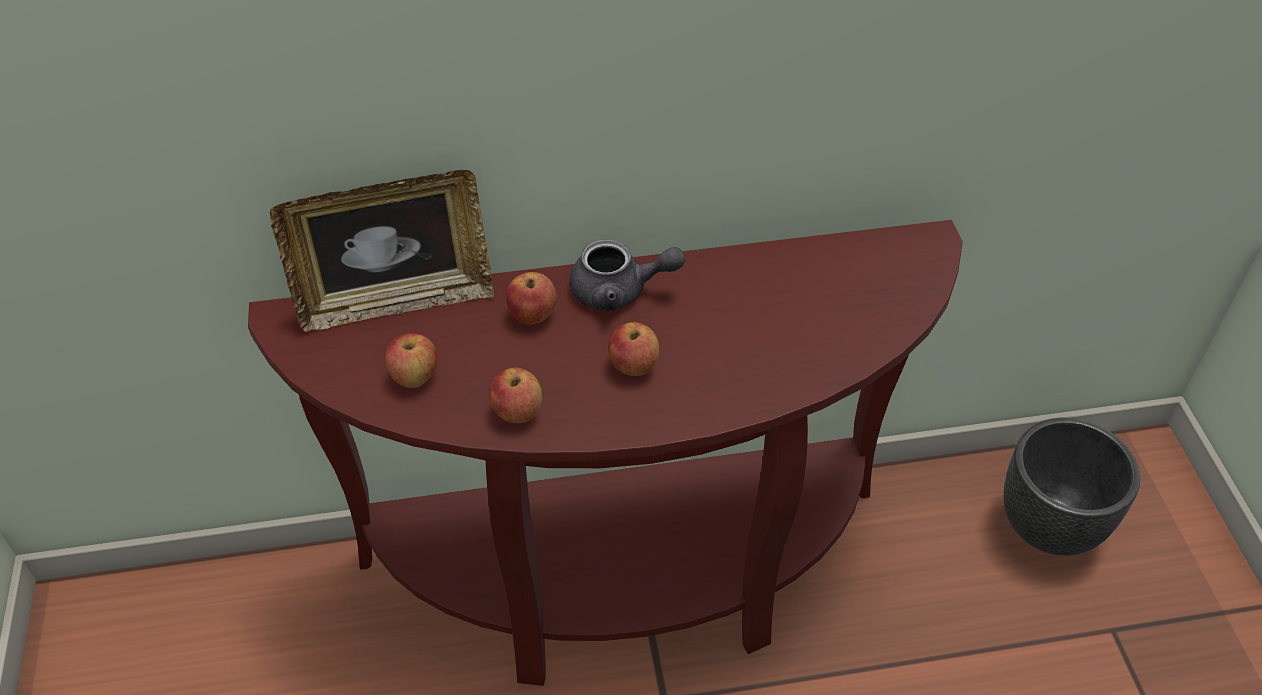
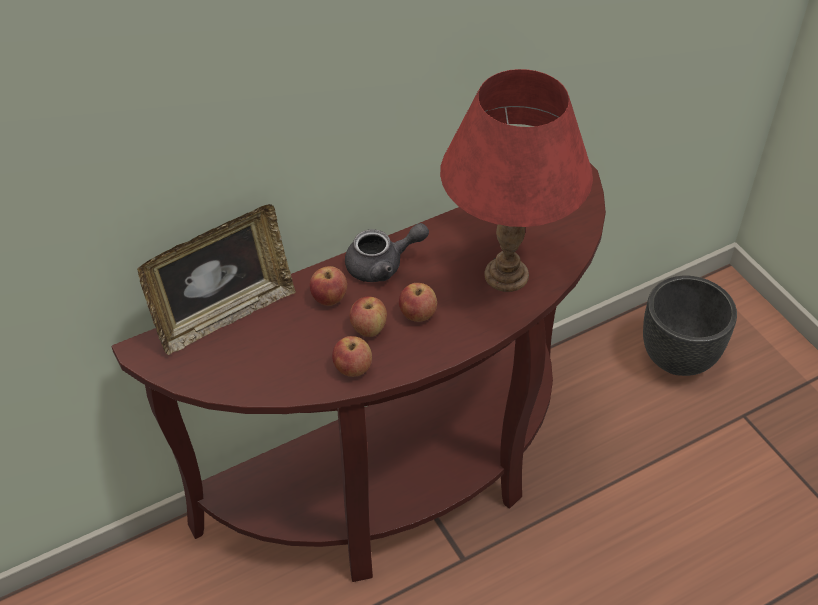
camera: 20 degrees left, 0 degrees up
(414, 377) = (266, 365): apple -> apple (368, 329)
(773, 345) = (505, 275): none -> red table lamp

